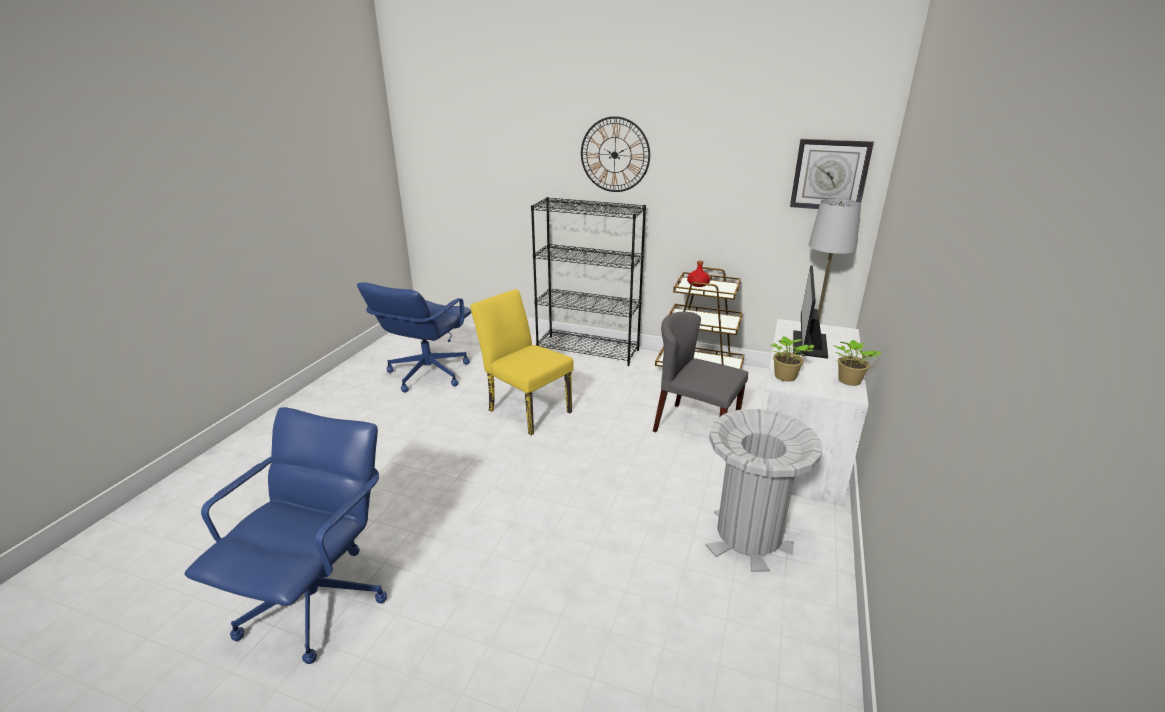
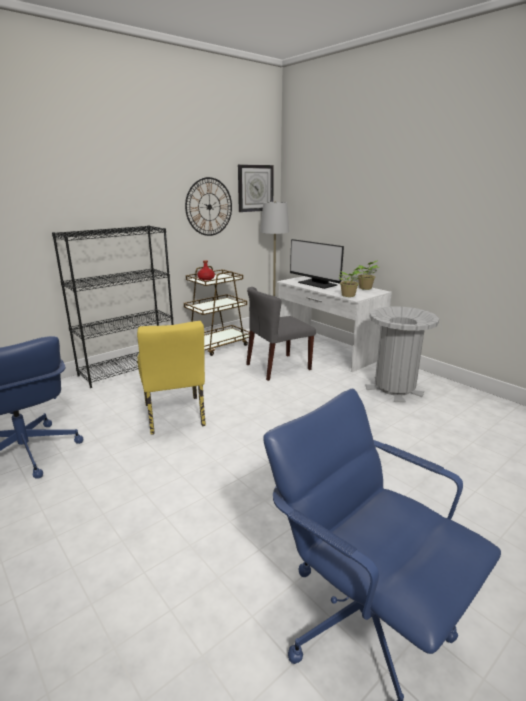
camera: 60 degrees left, 5 degrees down
(525, 409) = (175, 418): yellow chair -> yellow chair turned 90 degrees counterclockwise
(615, 155) = (113, 184): wall clock -> wall clock (209, 207)

